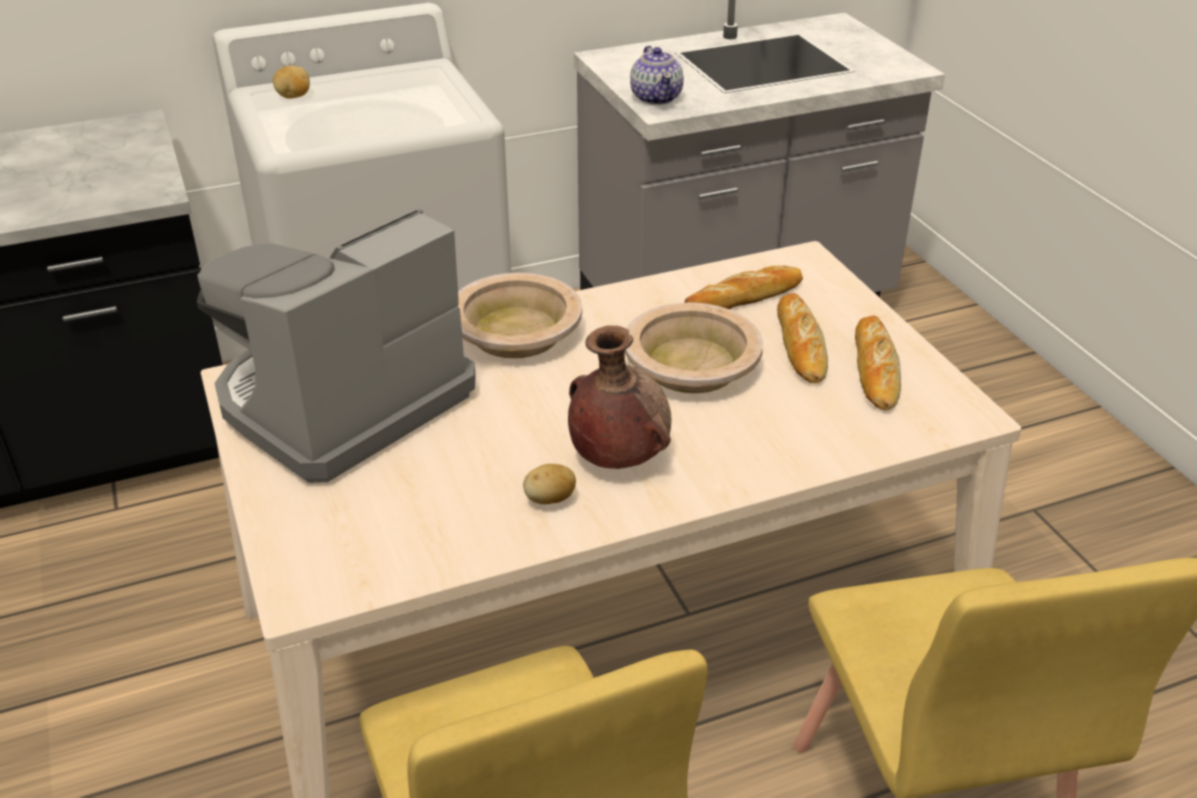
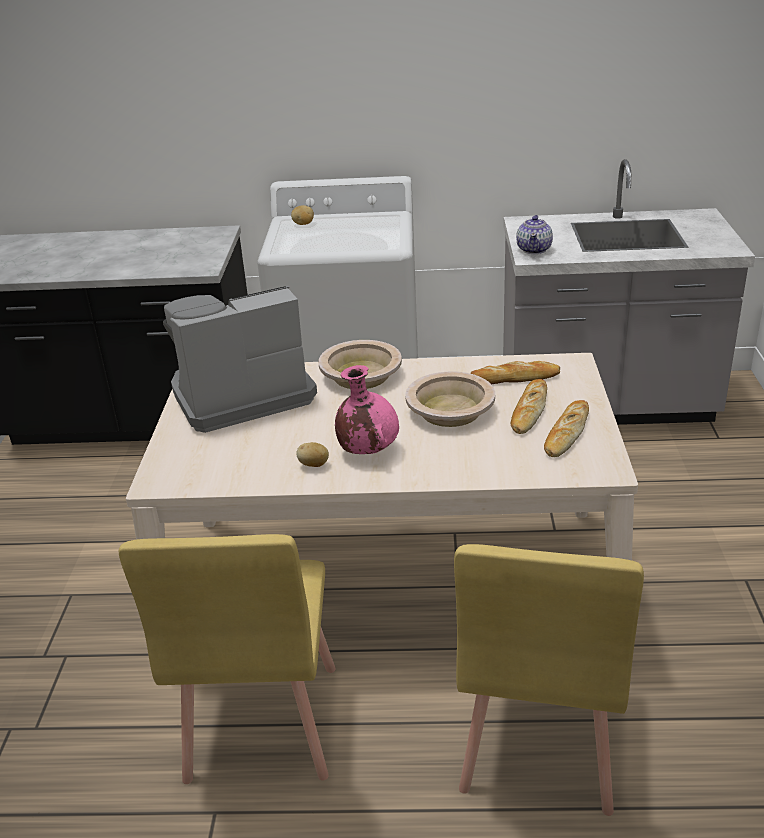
camera: 25 degrees right, 5 degrees down
(617, 457) = (367, 451): brown vase -> pink vase

